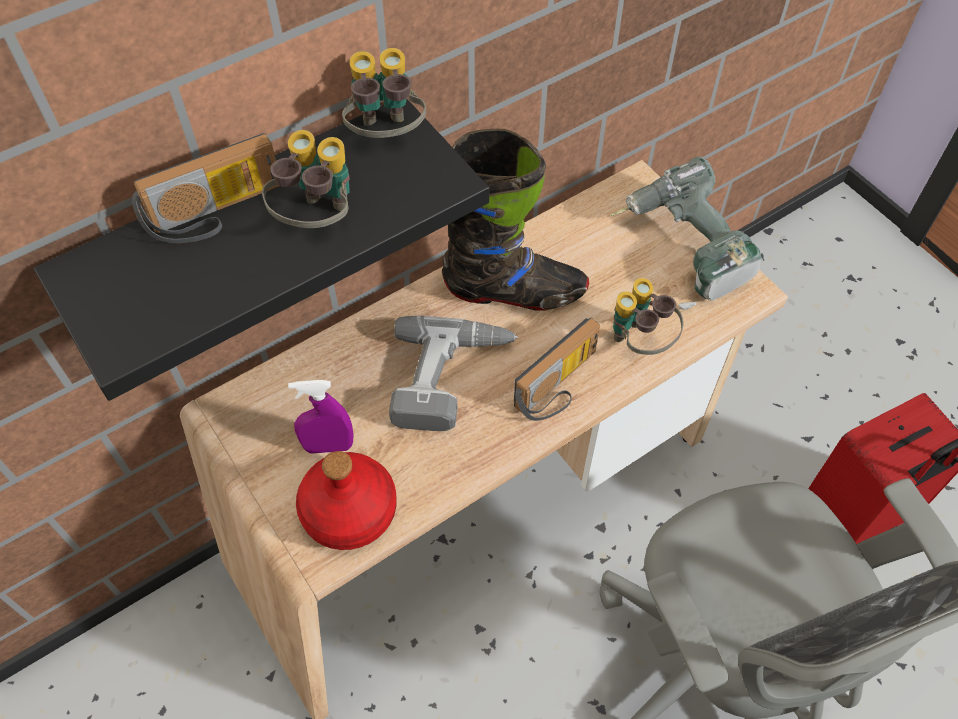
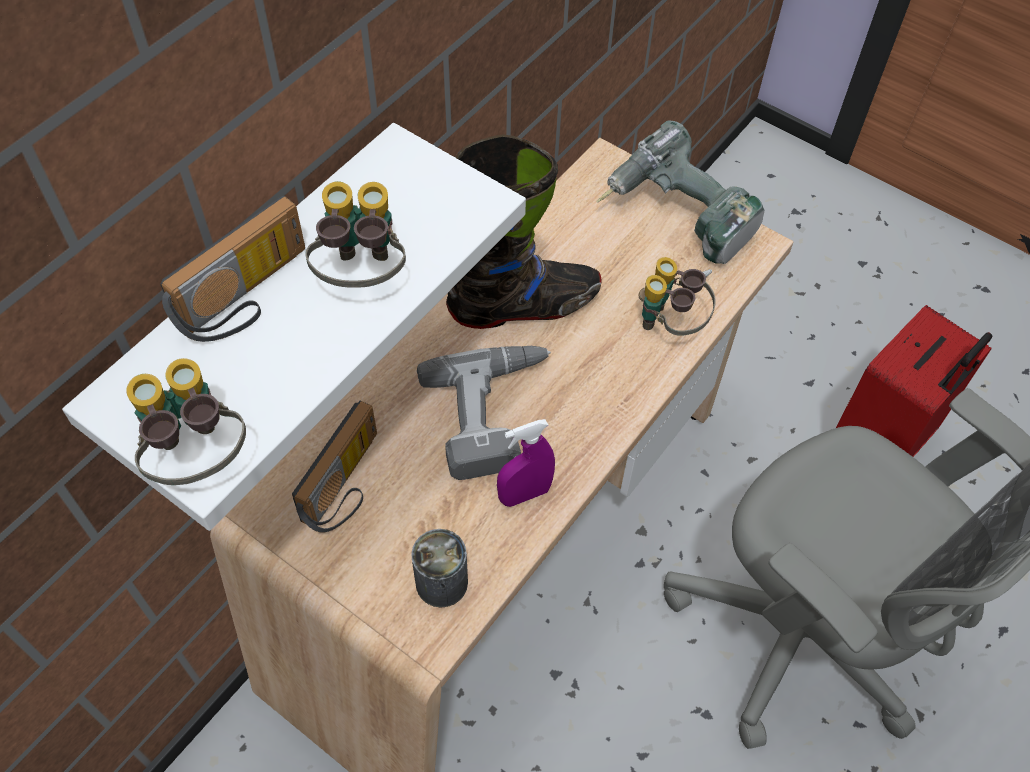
camera: 20 degrees left, 0 degrees up
(244, 221) = (256, 300): black shelf -> white shelf
(328, 446) = (393, 521): purple spray bottle -> purple spray bottle (524, 494)
(348, 511) = (441, 582): red bottle -> can
(386, 136) = (394, 169): binoculars -> binoculars (198, 458)
(560, 387) = (609, 391): radio -> radio (347, 485)

